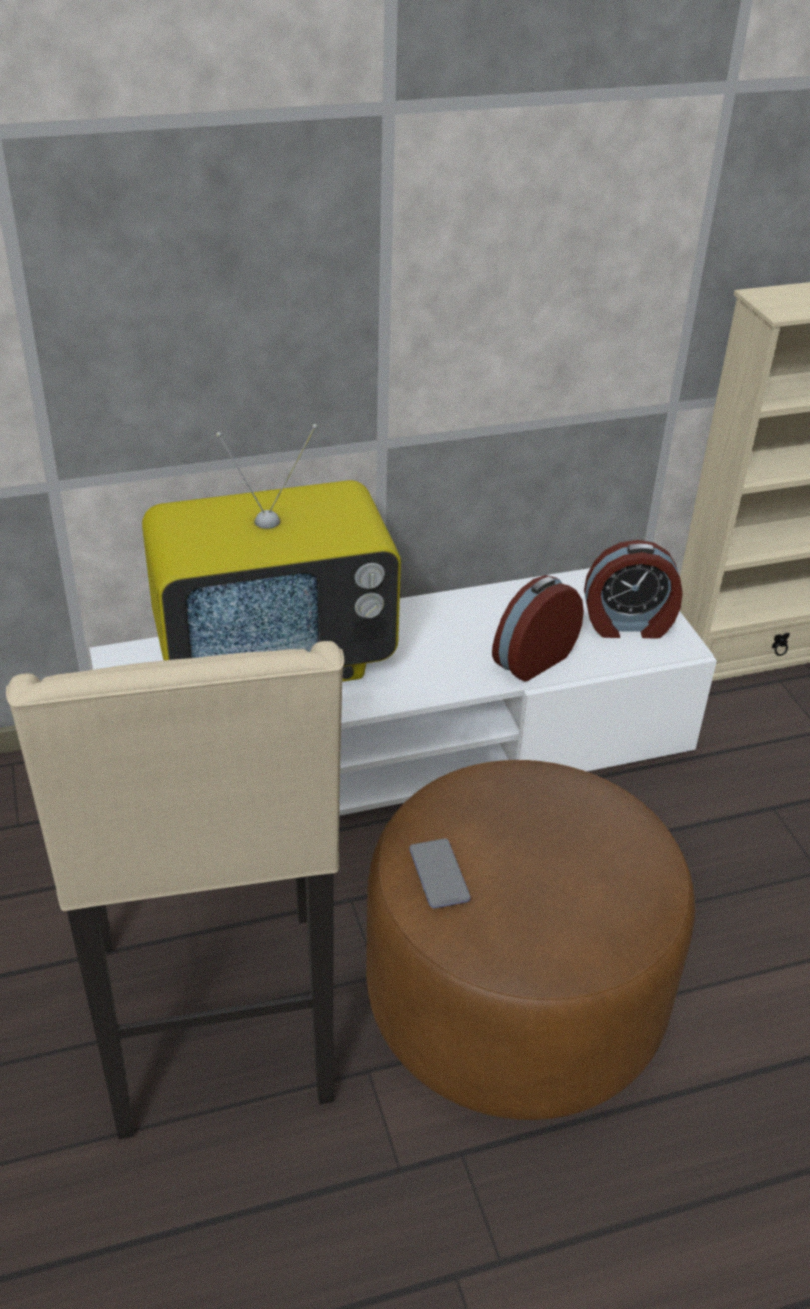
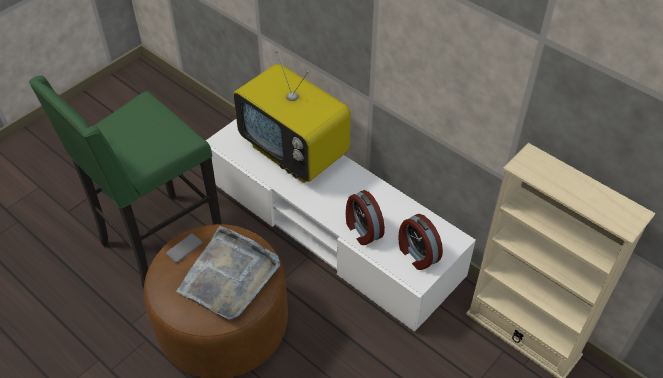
camera: 60 degrees right, 10 degrees up
(217, 1025) = (159, 244): beige stool -> green stool
(531, 658) = (362, 230): alarm clock -> alarm clock turned 135 degrees counterclockwise
(563, 834) = (229, 276): none -> grey tray

